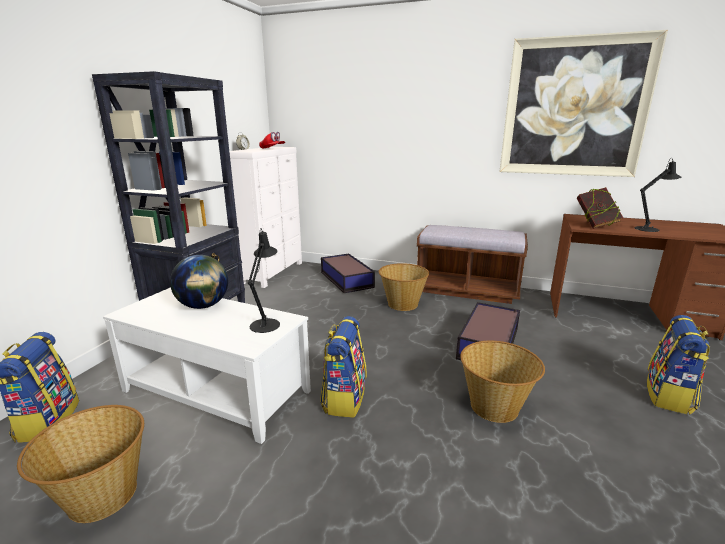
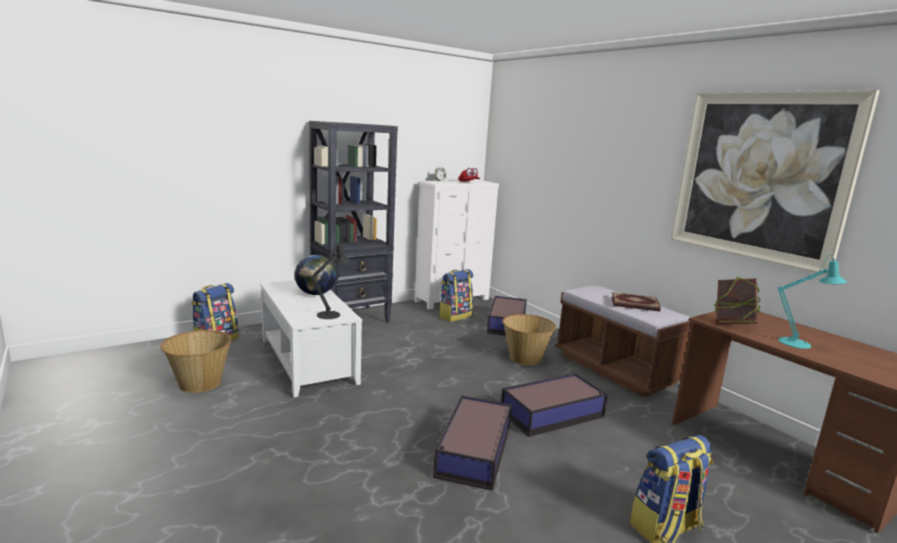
camera: 35 degrees right, 5 degrees down
(344, 398) = (374, 397): backpack -> backpack (455, 316)
(483, 232) = (634, 304): none -> book
(495, 407) = (473, 452): basket -> storage box
(649, 229) = (799, 343): black table lamp -> turquoise table lamp

